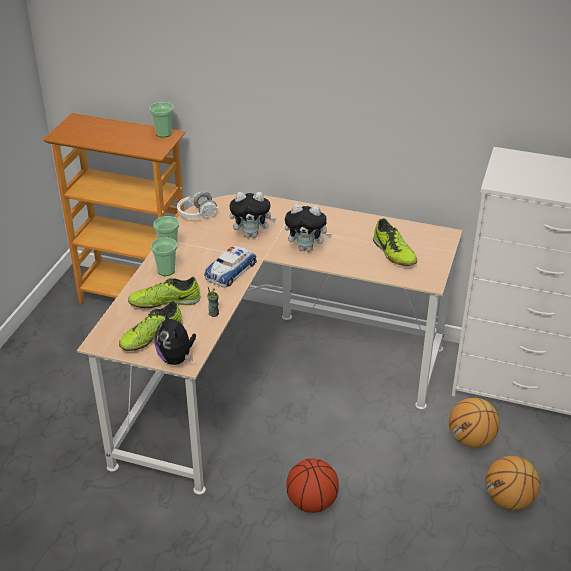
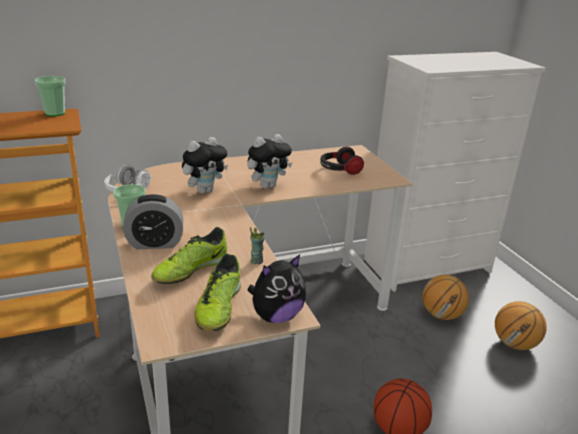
camera: 40 degrees left, 10 degrees down
(166, 271) = (155, 243): cup -> alarm clock
(176, 358) = (276, 316): plush toy -> plush toy turned 60 degrees counterclockwise
(230, 271) = (223, 222): toy car -> none
(393, 253) = (339, 170): shoe -> headphones

